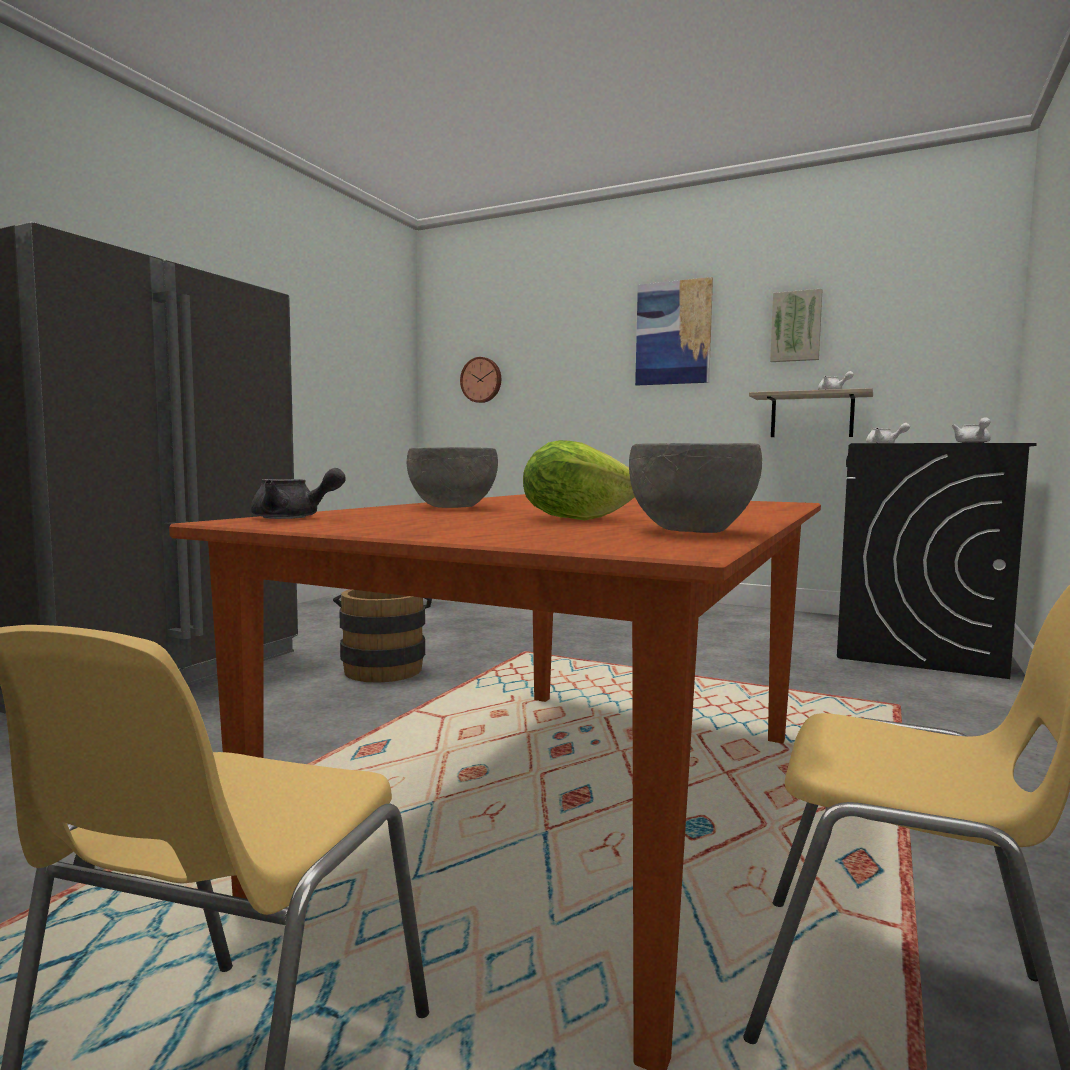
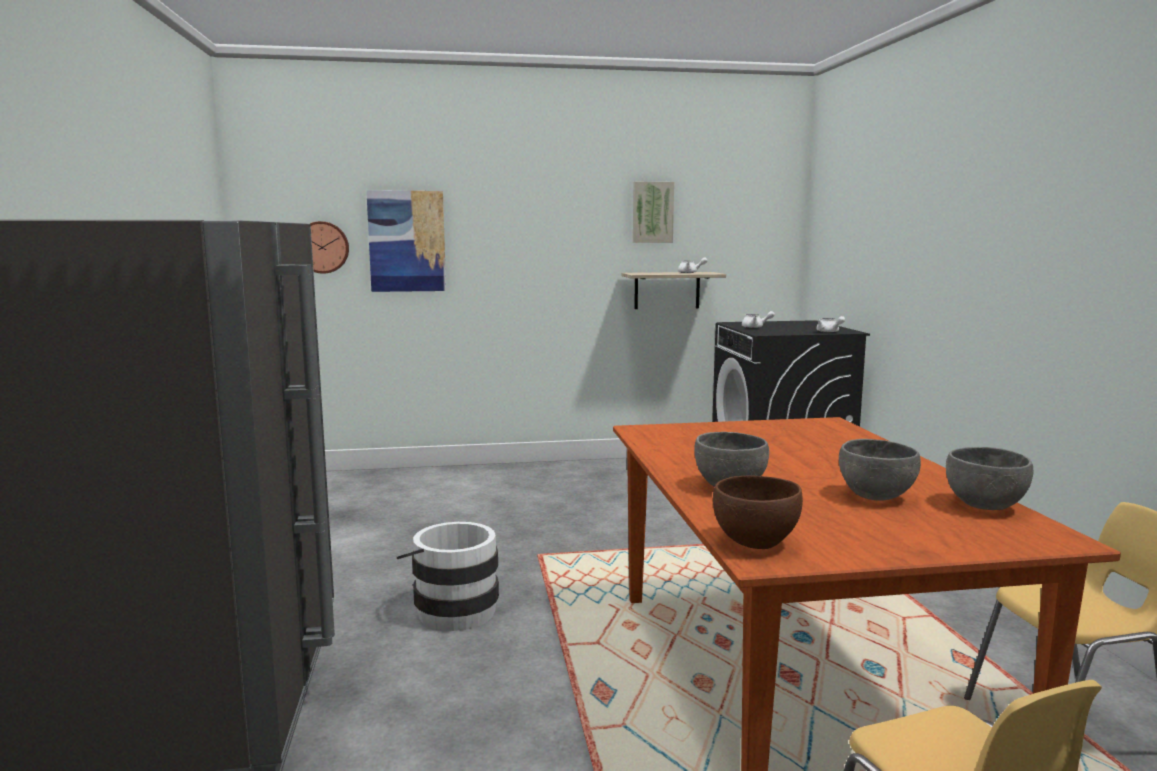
camera: 35 degrees left, 5 degrees up
(293, 518) = (755, 542): grey teapot -> brown bowl
(384, 668) = (452, 609): brown bucket -> white bucket
(575, 519) = (874, 496): lettuce -> grey bowl
(673, 333) = (543, 210): picture -> picture (407, 241)

